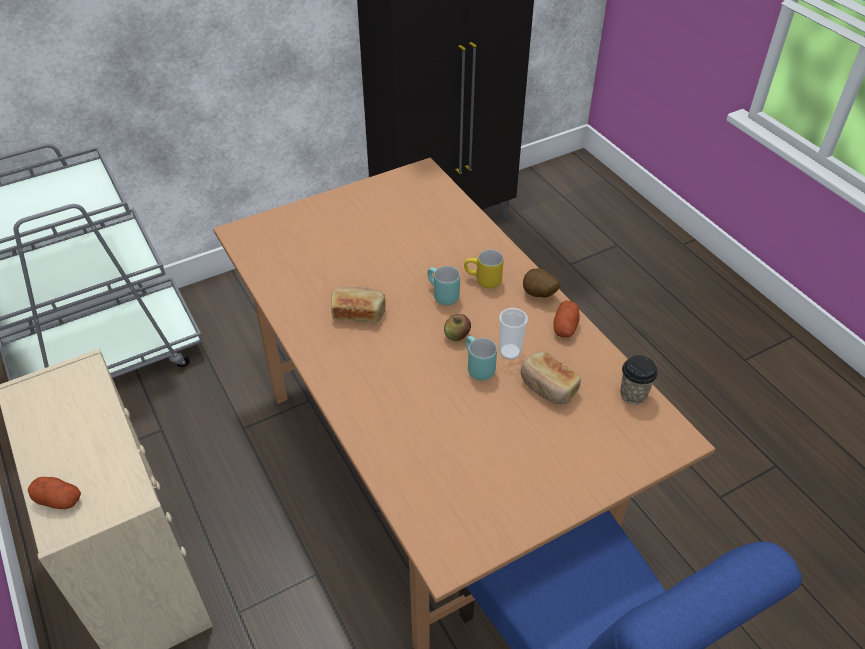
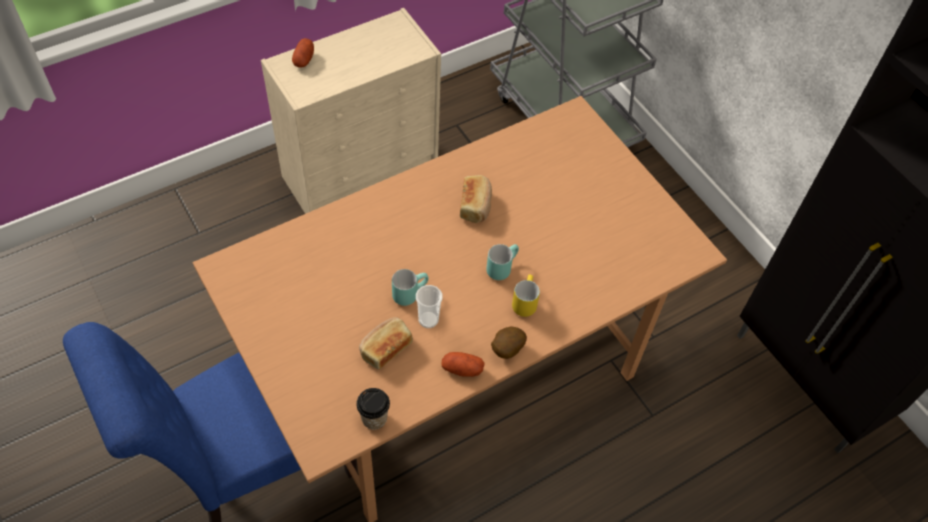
camera: 85 degrees right, 10 degrees up
(457, 335) = (448, 279): apple -> none

